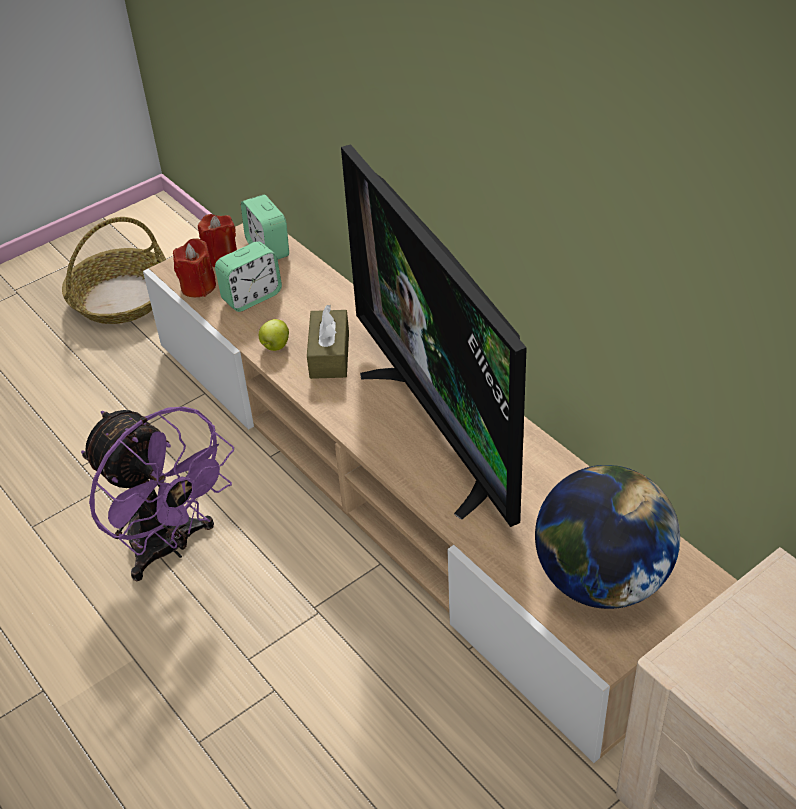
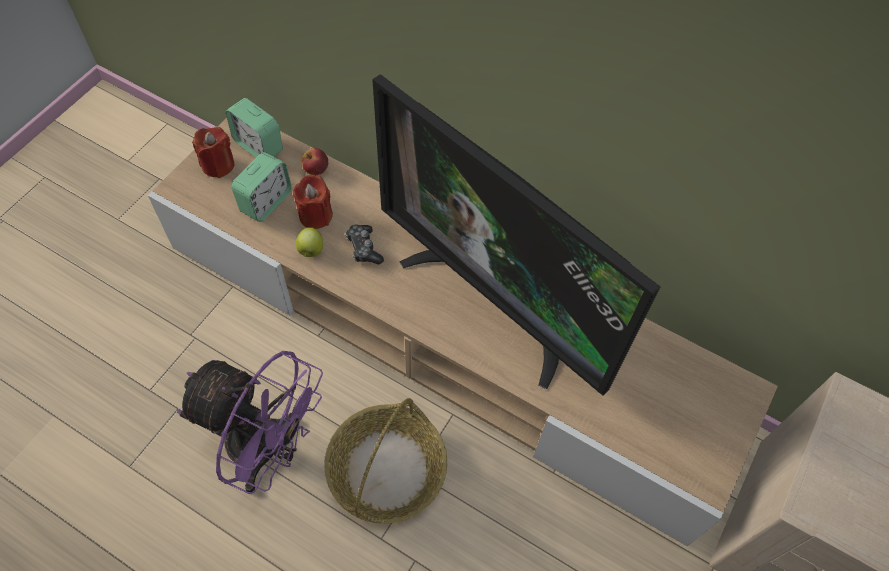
camera: 25 degrees left, 15 degrees up
(121, 298) = (111, 204): basket -> basket (386, 468)
(198, 286) = (210, 201): red candle -> red candle (315, 215)
(315, 279) = (316, 170): none -> apple
(329, 355) = (364, 248): brown tissue box -> game controller
(601, 580) = (677, 415): globe -> none

